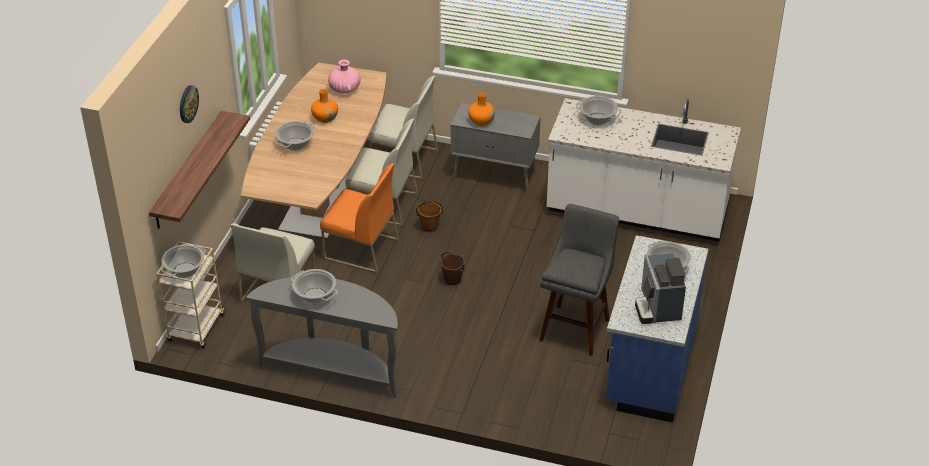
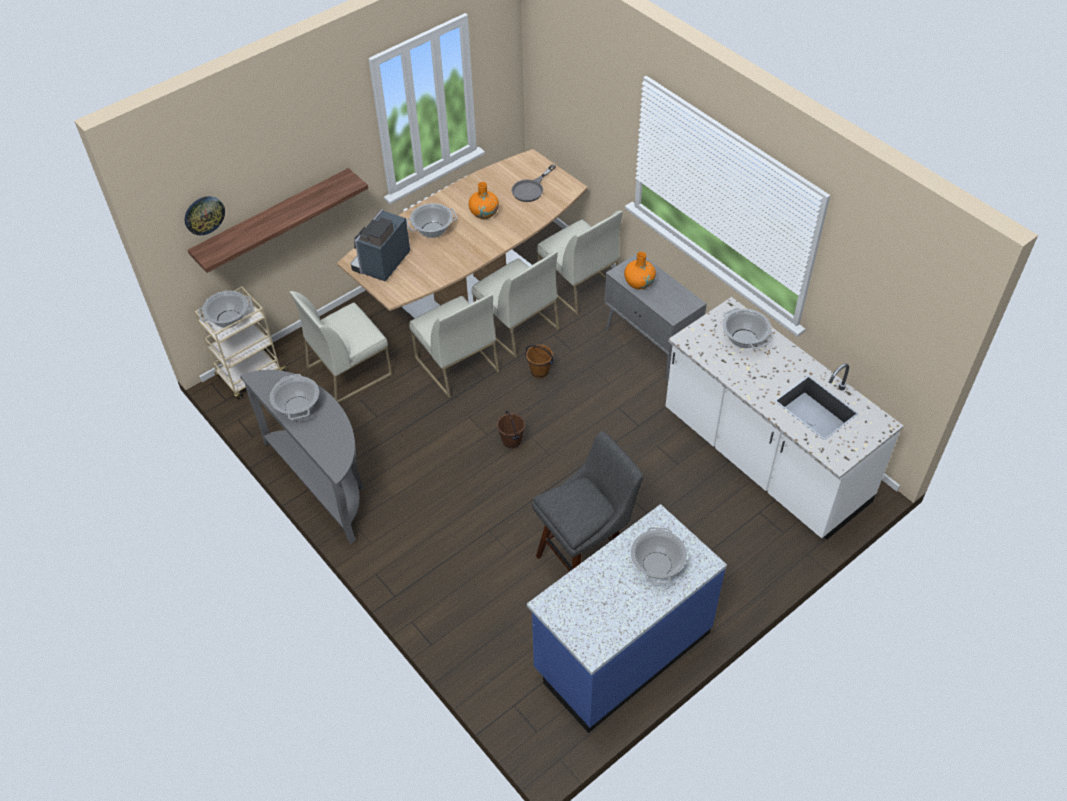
camera: 35 degrees right, 10 degrees up
(188, 104) = (278, 151): wall clock -> wall clock (204, 215)
(345, 89) = (531, 189): pink vase -> grey frying pan
(360, 250) = (455, 364): orange chair -> white chair
(658, 307) = (602, 609): coffee machine -> coffee machine (381, 263)

